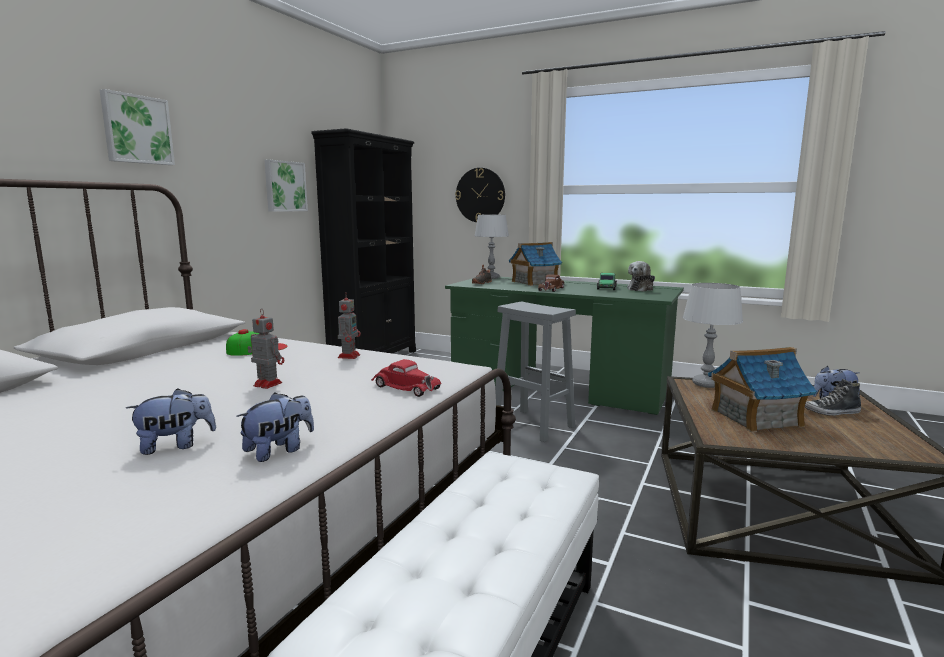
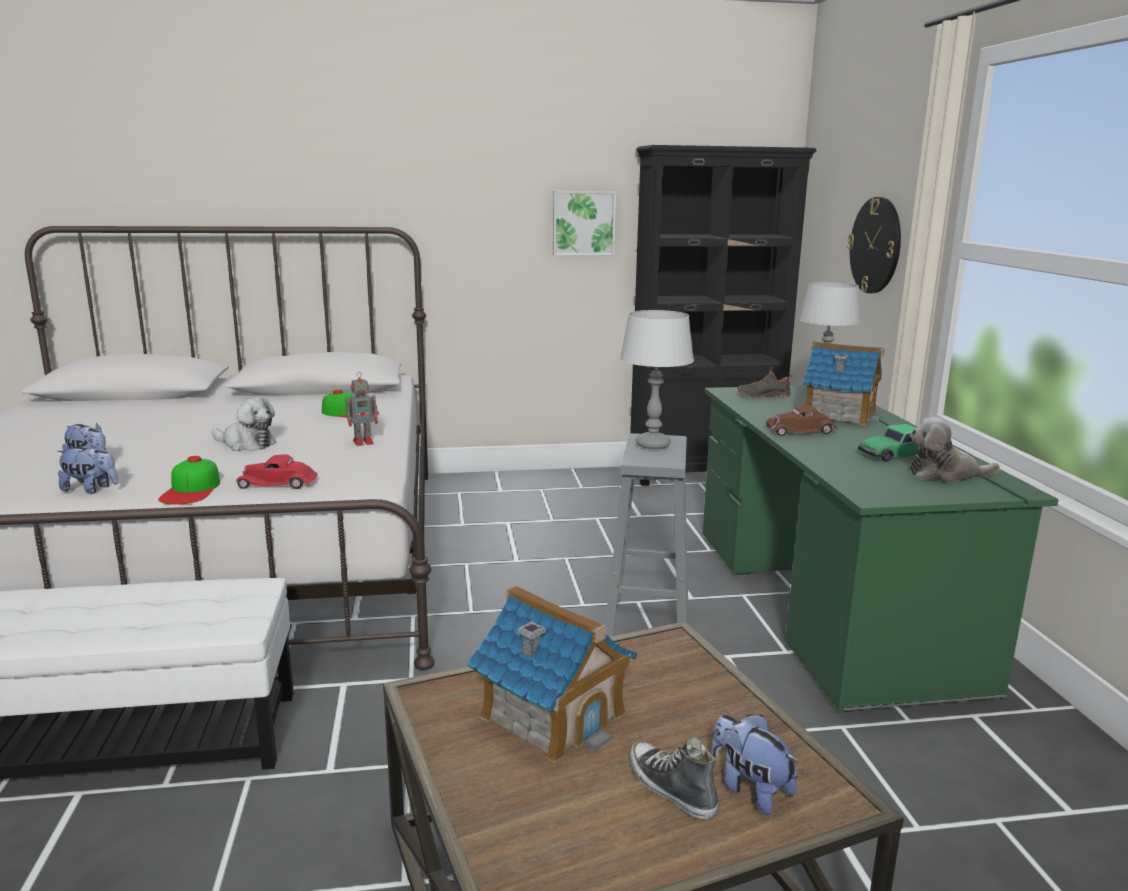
camera: 55 degrees right, 5 degrees up
(136, 129) = (388, 170): picture -> none
(266, 384) = (246, 444): toy robot -> plush toy
(366, 413) = (191, 490): none -> cap
(405, 387) = (278, 483): red toy car -> red toy car turned 90 degrees clockwise
(706, 384) = (682, 656): grey table lamp -> grey table lamp (653, 445)

